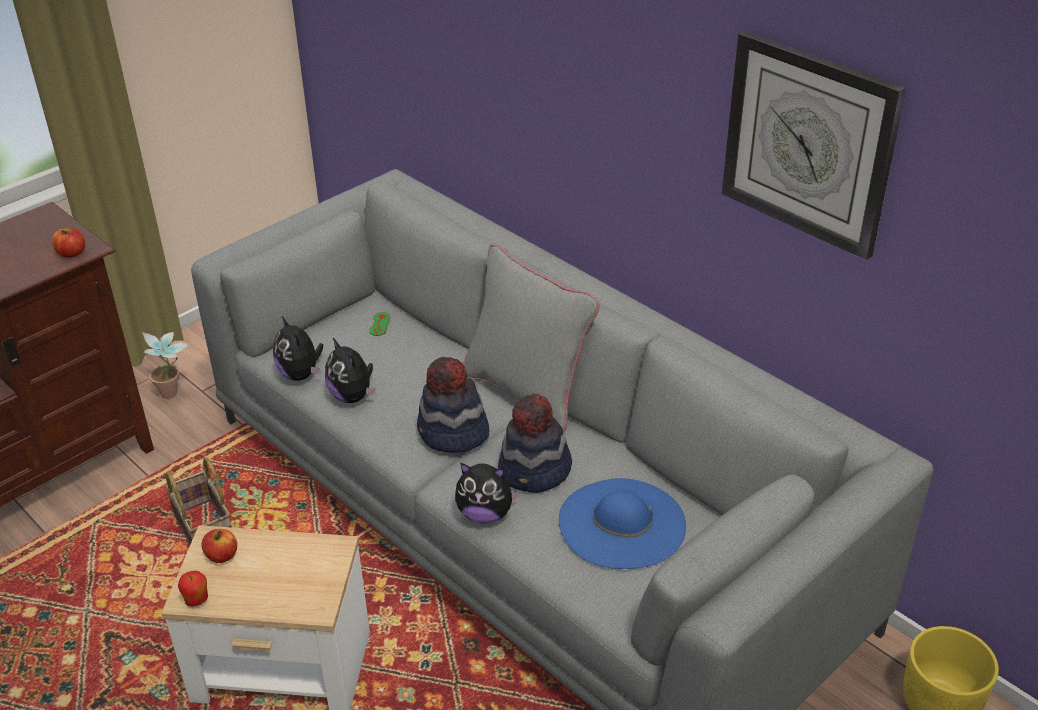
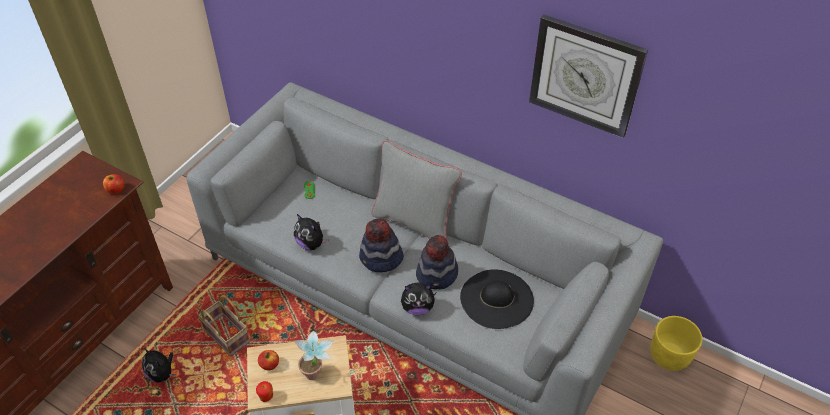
camera: 15 degrees left, 10 degrees up
(174, 395) = (171, 247): potted plant -> potted plant (317, 375)
(301, 374) = (273, 234): plush toy -> plush toy (162, 374)
(622, 523) = (496, 299): blue hat -> black hat

